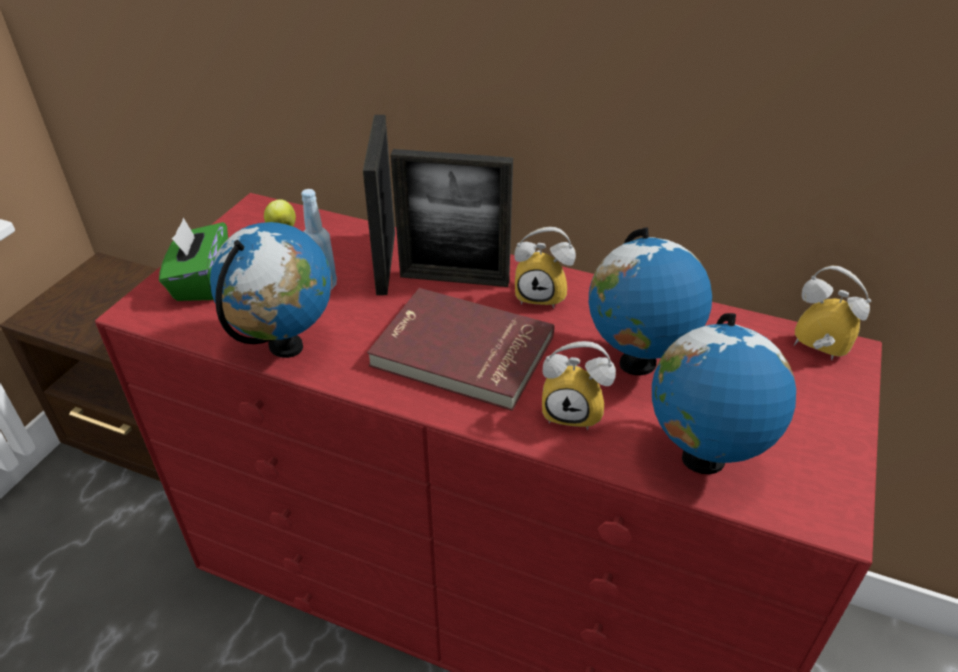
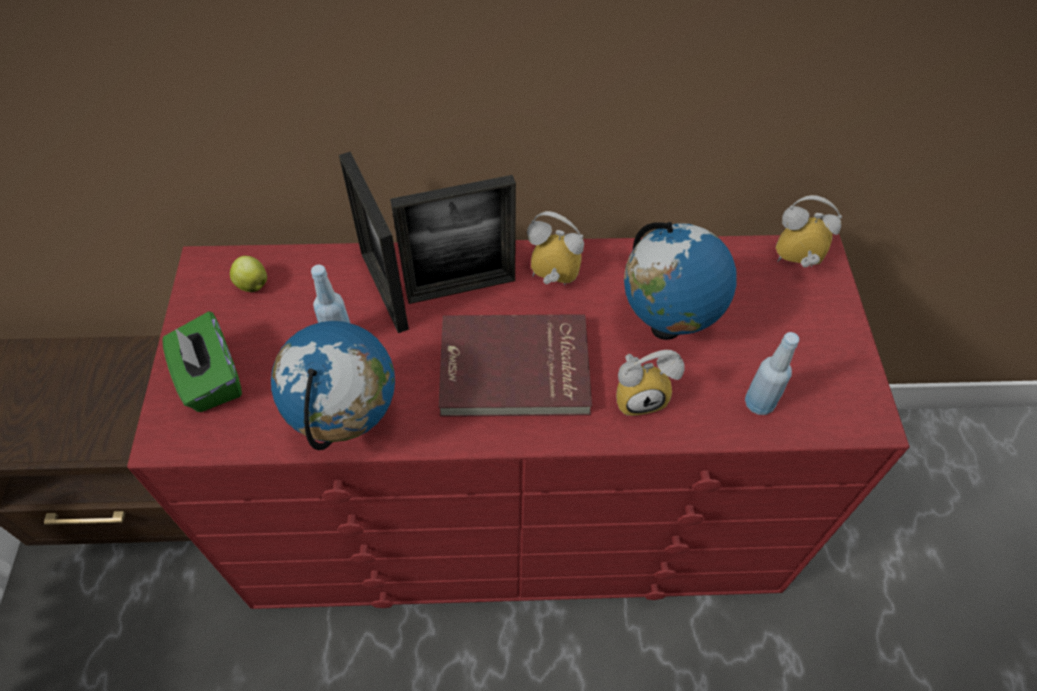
camera: 25 degrees left, 15 degrees up
(542, 295) = (551, 279): alarm clock -> alarm clock turned 150 degrees counterclockwise
(702, 459) = (759, 403): globe -> blue bottle

